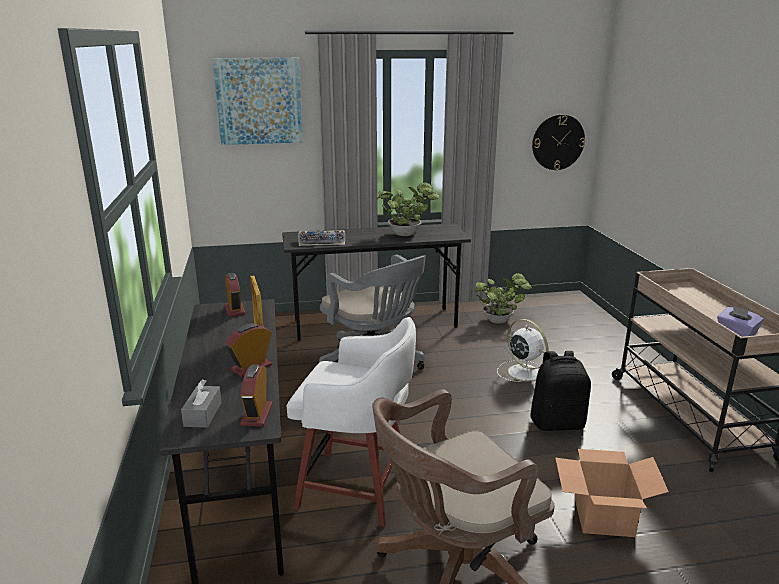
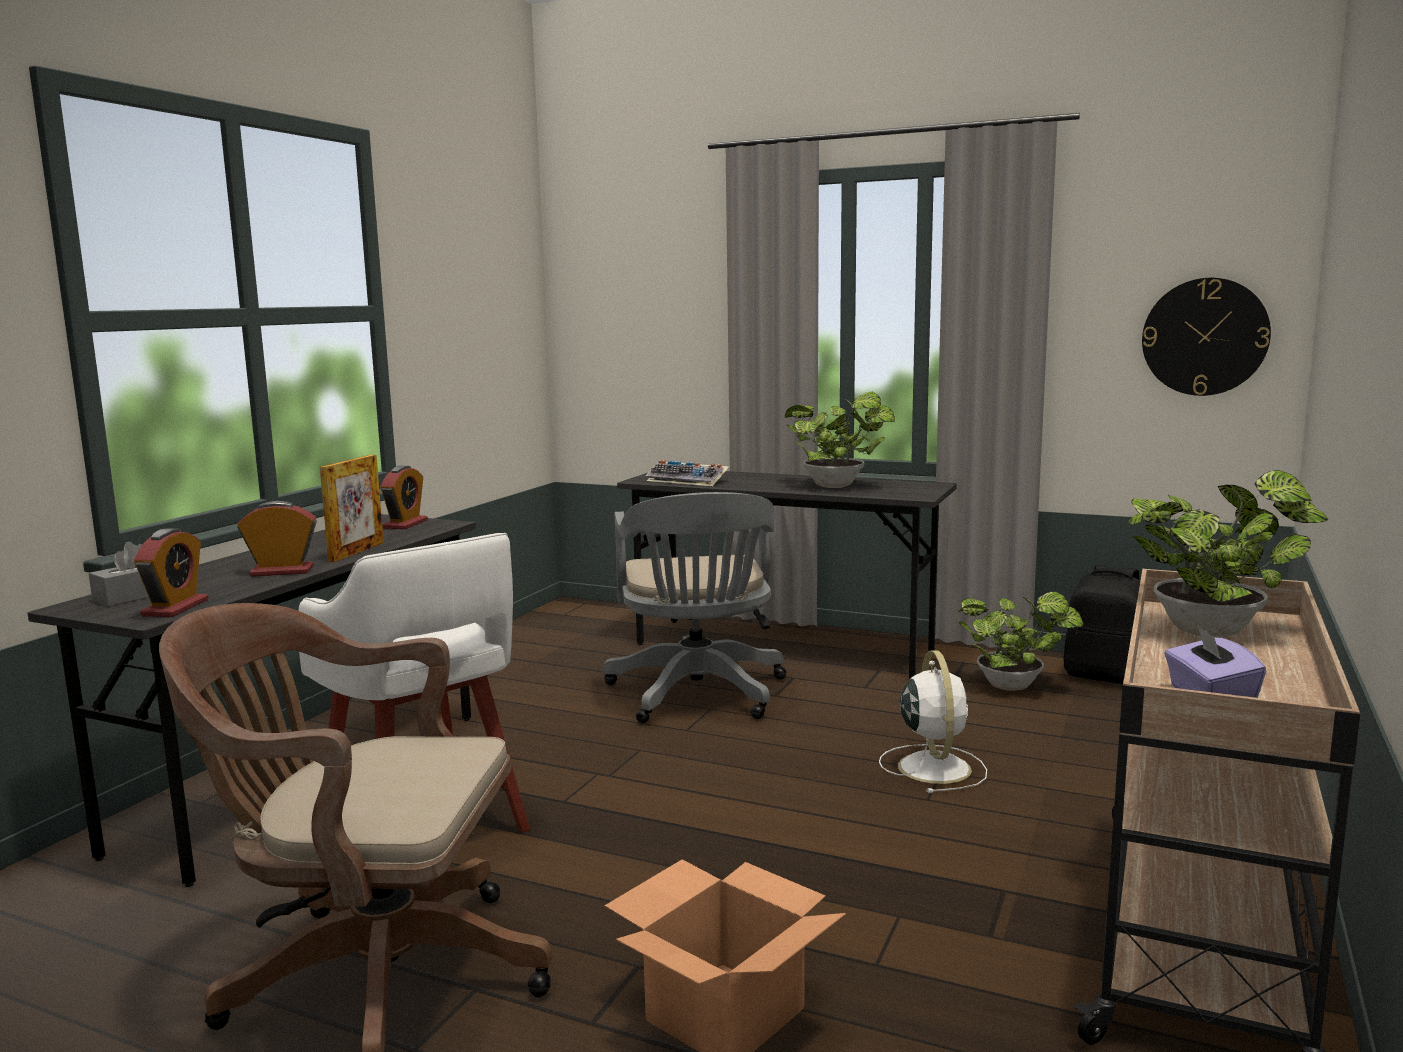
camera: 35 degrees right, 10 degrees down
(257, 415) = (175, 608): alarm clock -> alarm clock turned 150 degrees clockwise
(259, 101) = (651, 259): picture -> none
(557, 423) = (875, 854): black backpack -> black backpack (1105, 676)
(682, 296) = (1214, 630): none -> potted plant

